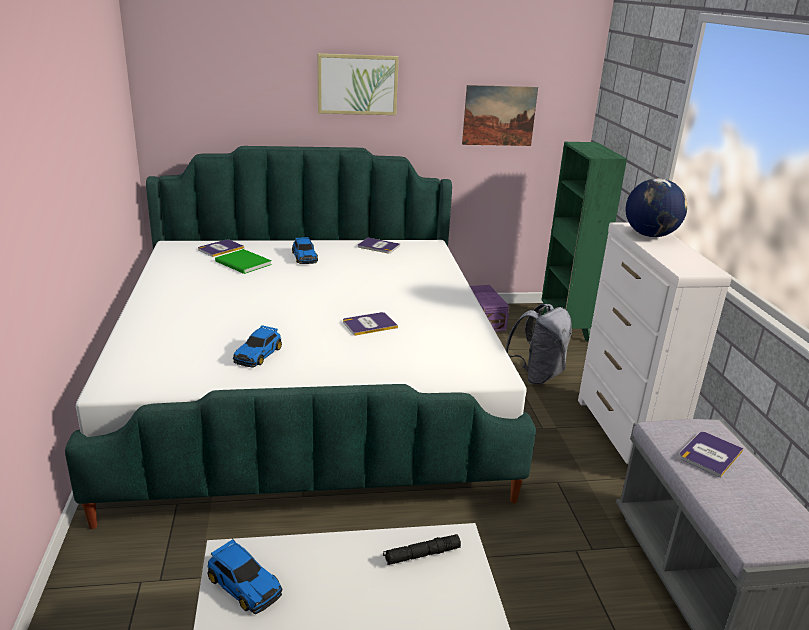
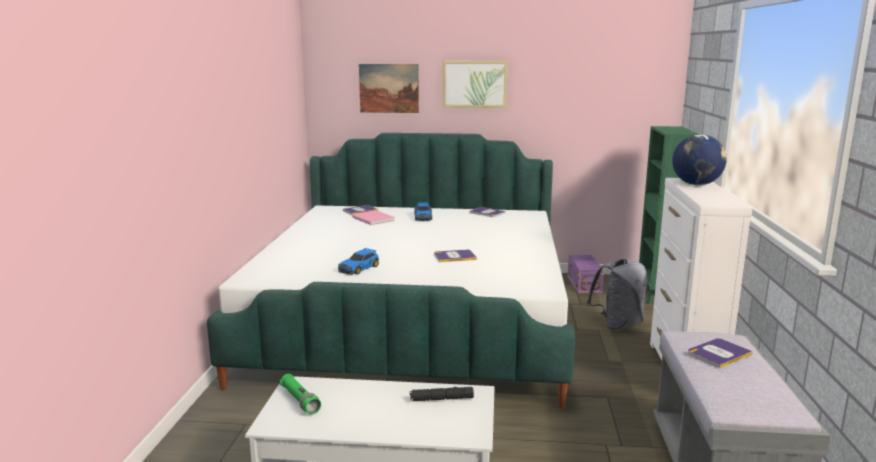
camera: 15 degrees right, 10 degrees down
(243, 264) = (373, 219): green book -> pink book
(244, 584) = (300, 401): toy car -> green flashlight
(499, 116) = (595, 107): picture -> picture (389, 88)

